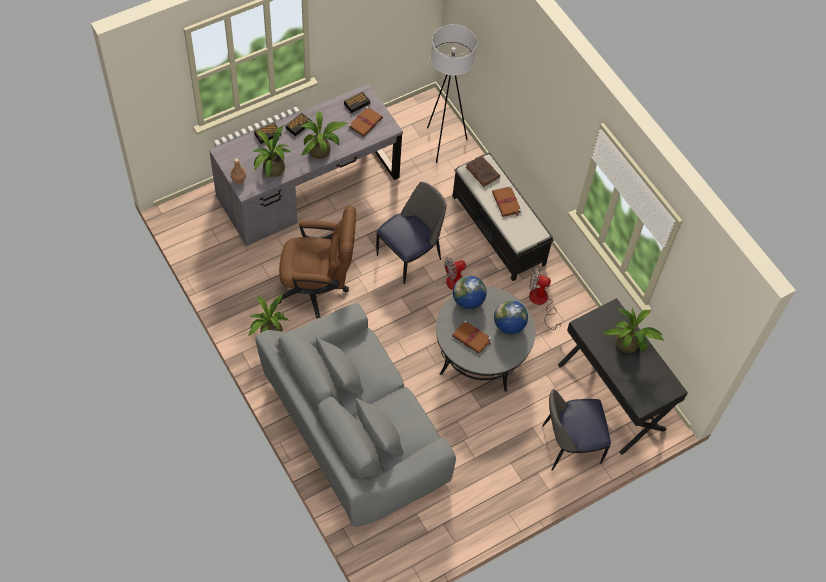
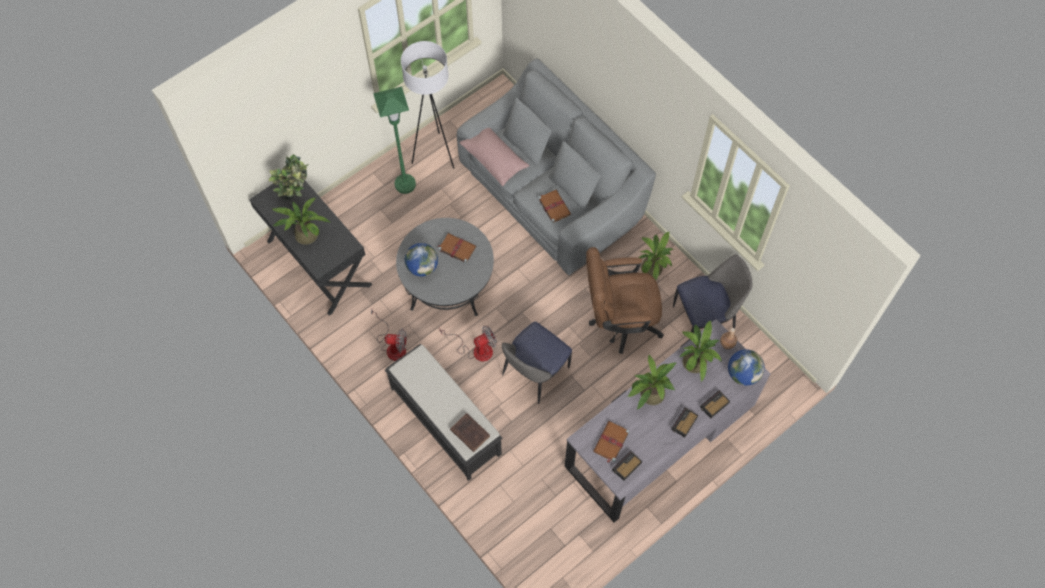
camera: 175 degrees right, 5 degrees up
(417, 424) = (494, 159): none -> pink pillow
(443, 143) = (523, 524): white floor lamp -> white floor lamp (435, 154)
(468, 300) = (465, 285): globe -> globe (743, 374)
(506, 203) = (438, 399): brown book -> brown book (554, 206)
(514, 469) = (405, 184): none -> green floor lamp
(569, 445) = (357, 212): chair -> chair (705, 318)
(636, 381) = (298, 200): none -> potted plant

